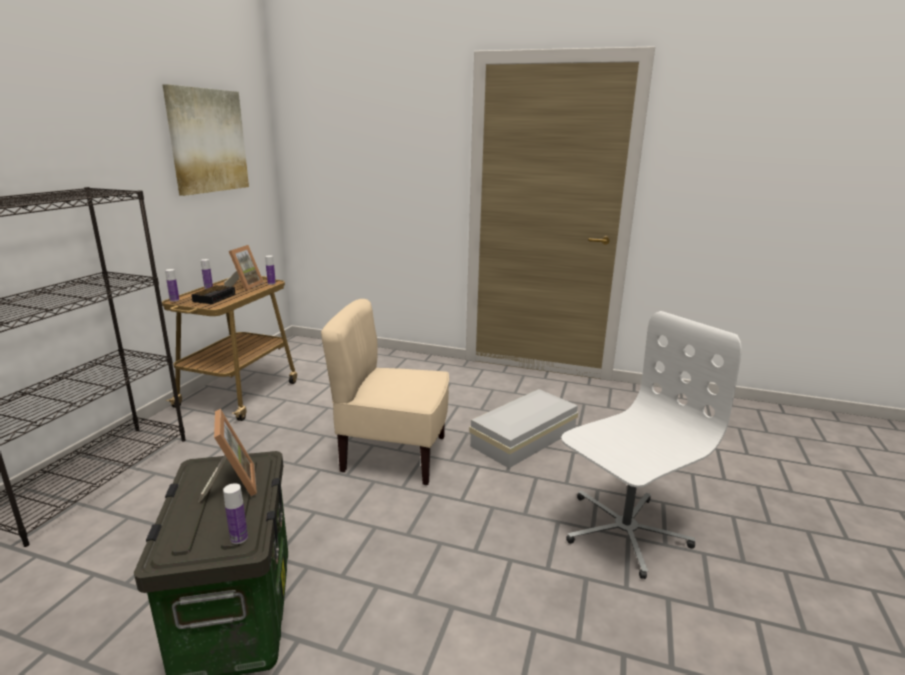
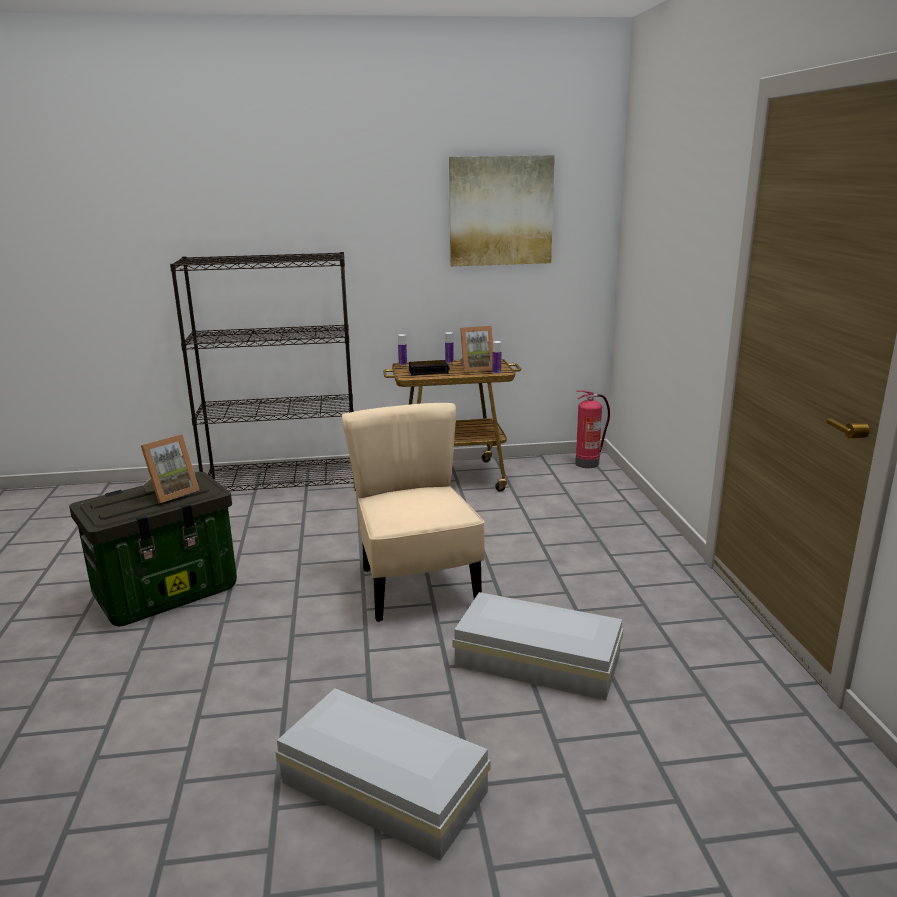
camera: 65 degrees right, 0 degrees up
(239, 538) = (107, 516): bottle -> none
(302, 345) = (588, 463): none -> fire extinguisher
(623, 531) = (384, 790): white office chair -> white storage box

